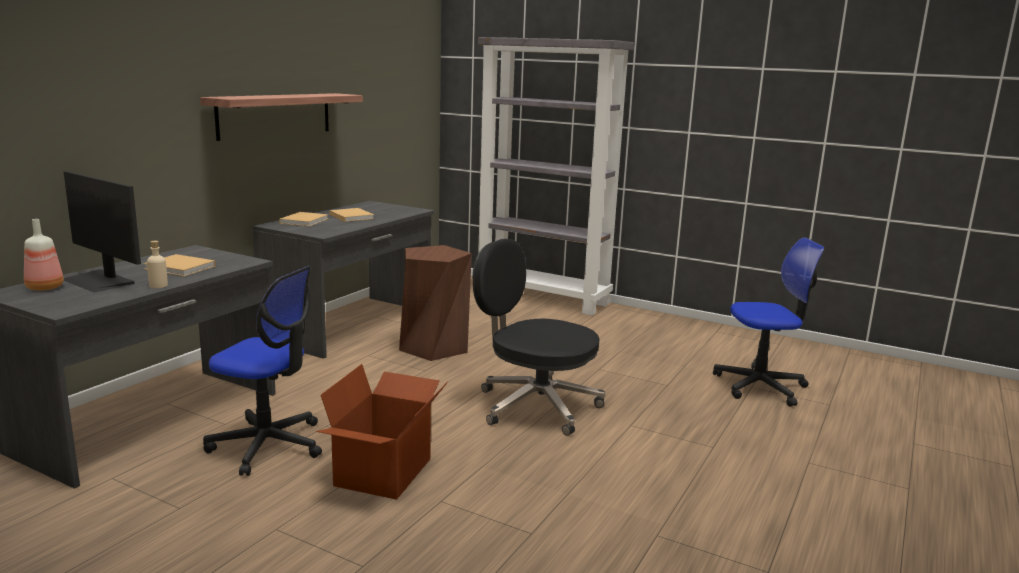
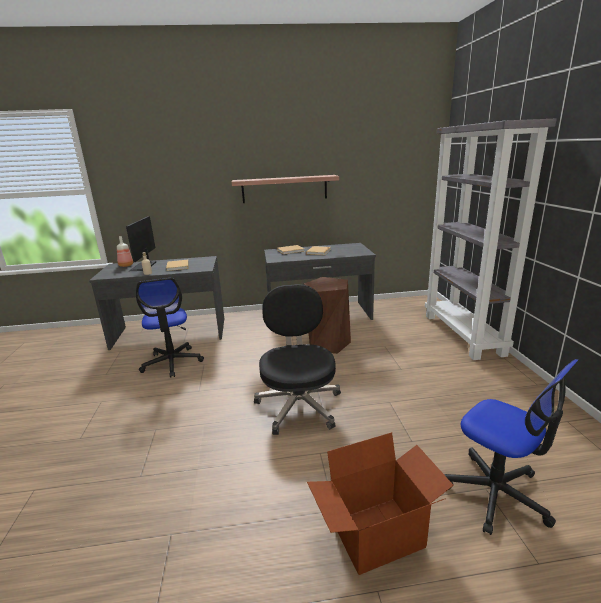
camera: 55 degrees right, 5 degrees up
(385, 472) = (171, 400): cardboard box -> cardboard box (378, 535)

